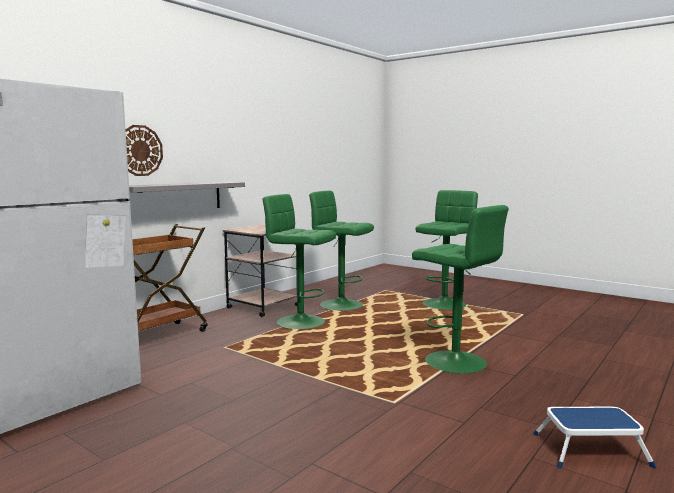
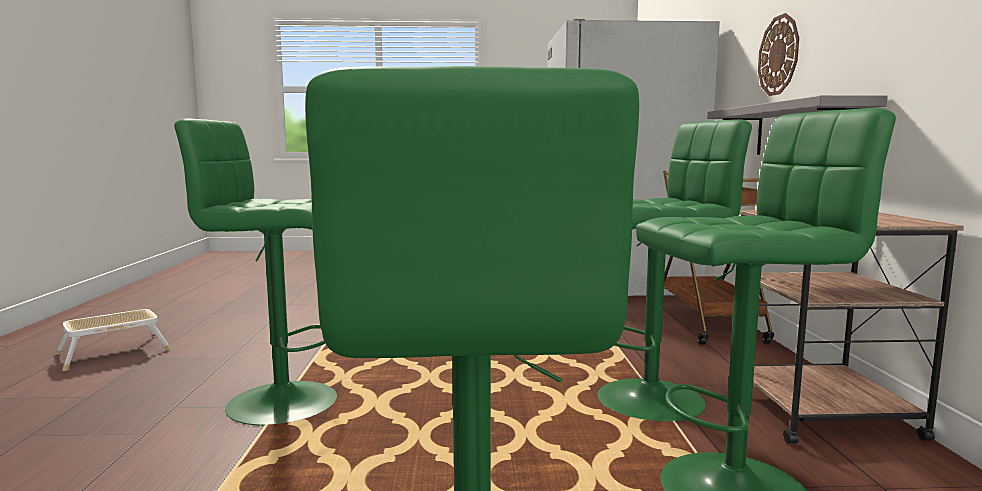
camera: 140 degrees right, 0 degrees up
(590, 449) = (114, 352): blue step ladder -> beige step ladder

